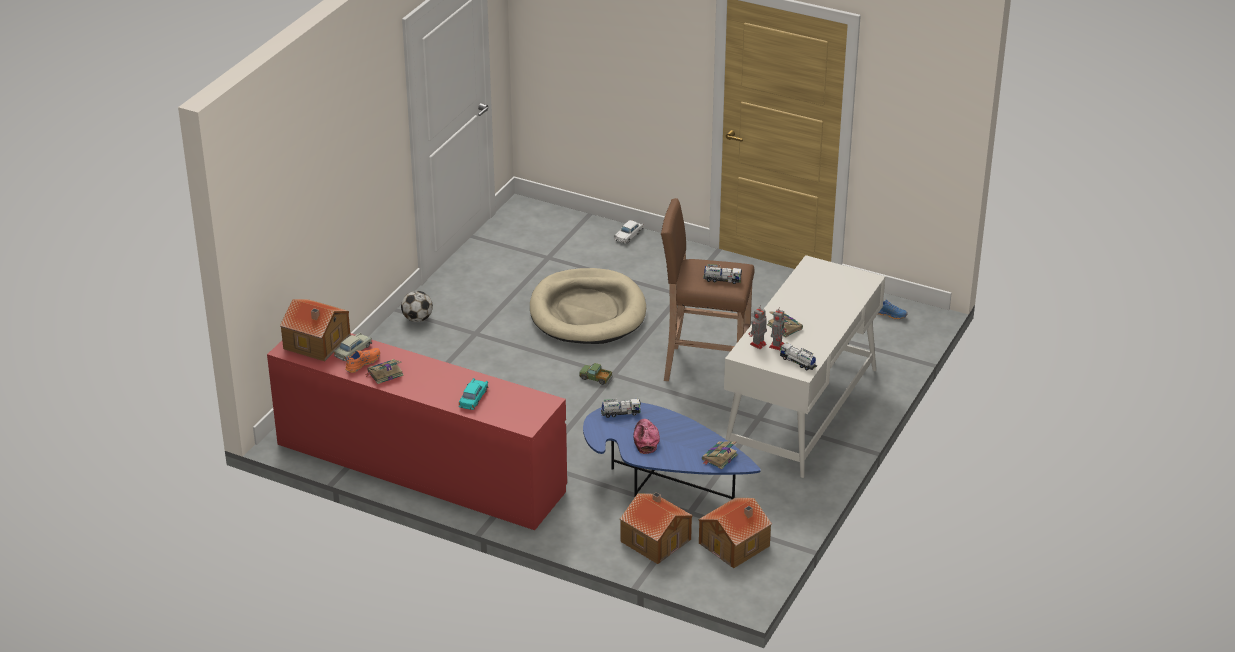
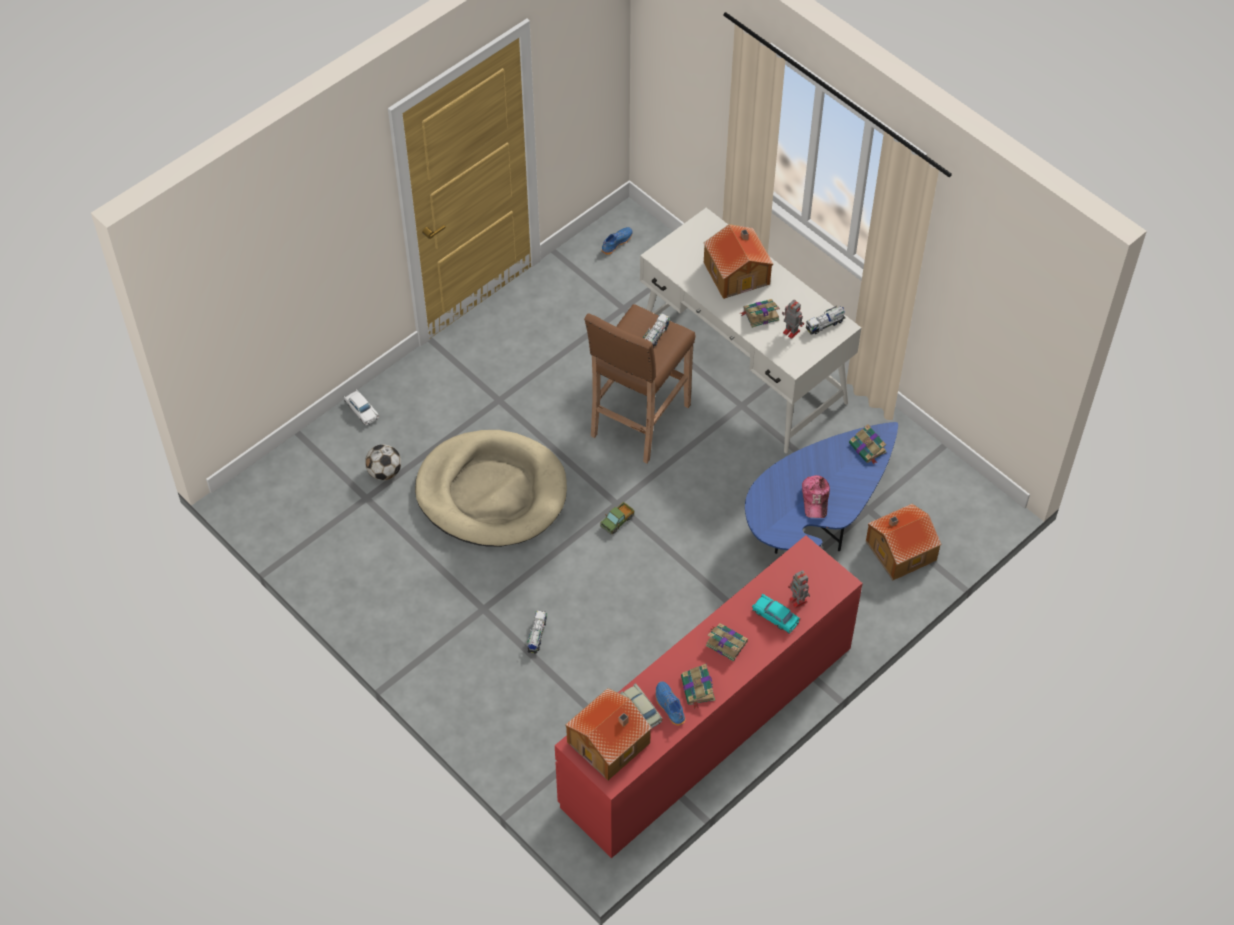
camera: 70 degrees left, 20 degrees up
(362, 363) = (669, 706): orange shoe -> blue shoe
(417, 319) = (428, 658): football -> football (384, 472)
(435, 378) = (725, 643): none -> book
(620, 413) = (764, 507): toy truck -> toy truck (537, 635)
(645, 439) = (815, 499): cap -> cap turned 105 degrees counterclockwise
(735, 544) = (929, 489): toy house -> toy house (737, 272)
(757, 344) = (783, 346): toy robot -> toy robot (798, 601)

